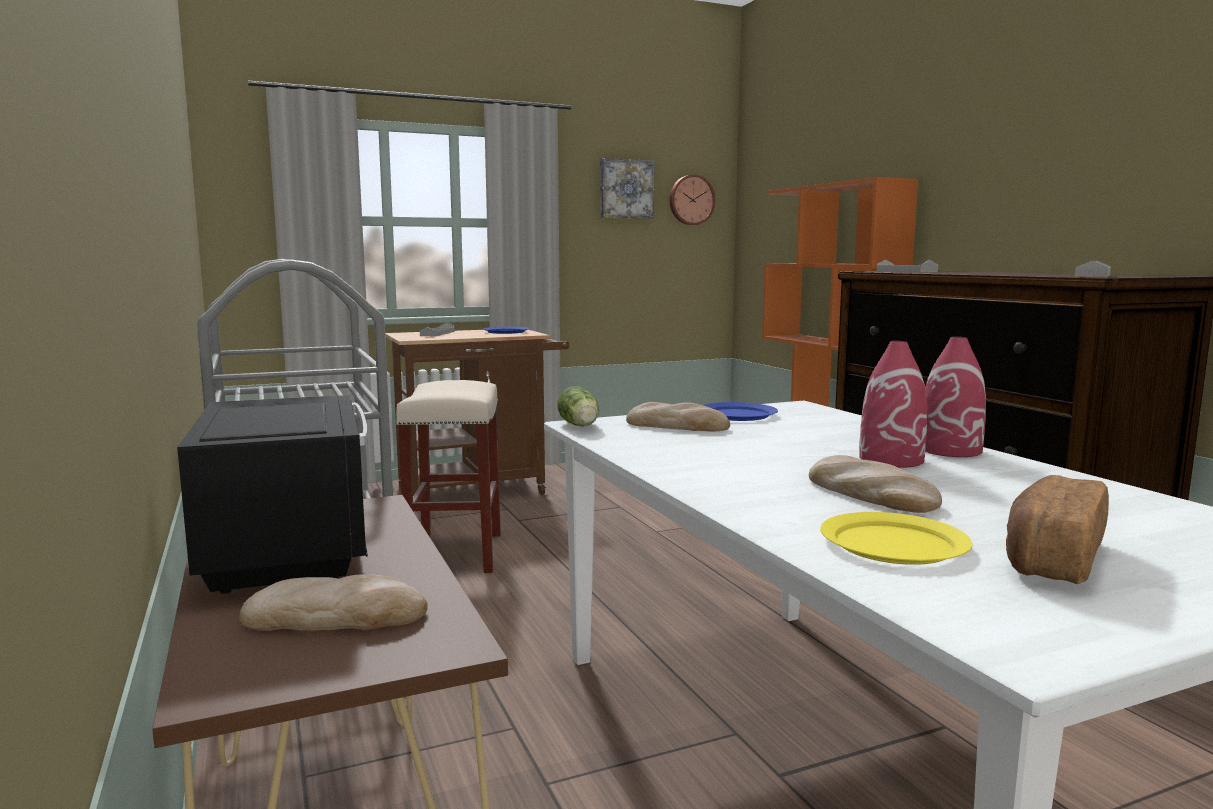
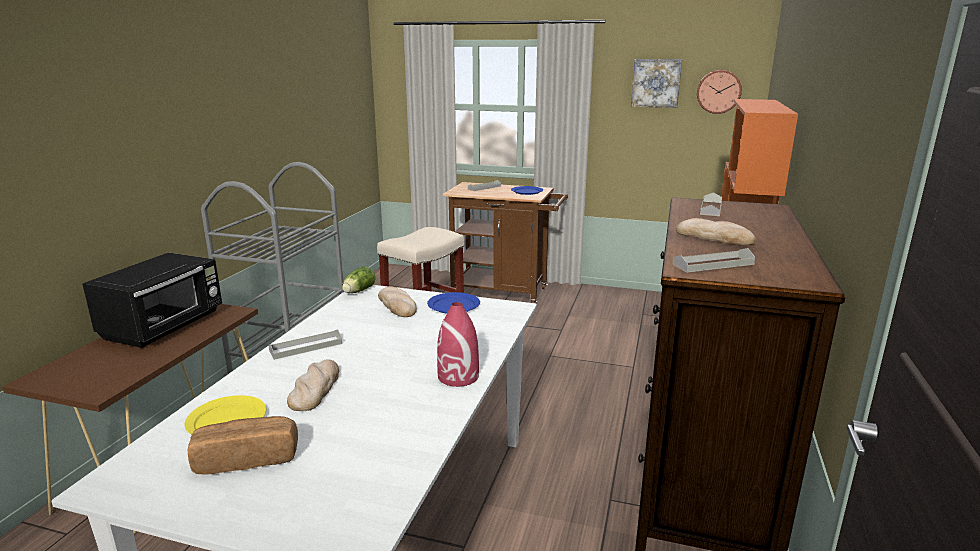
camera: 40 degrees right, 10 degrees up
(336, 616) = (107, 365): bread -> bread (714, 237)
(714, 473) = (306, 347): none -> grey tray
(891, 460) = (404, 371): red vase -> none

